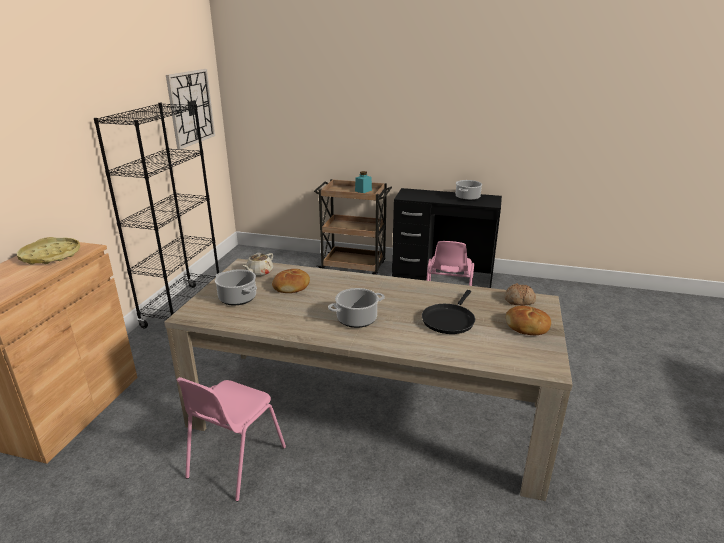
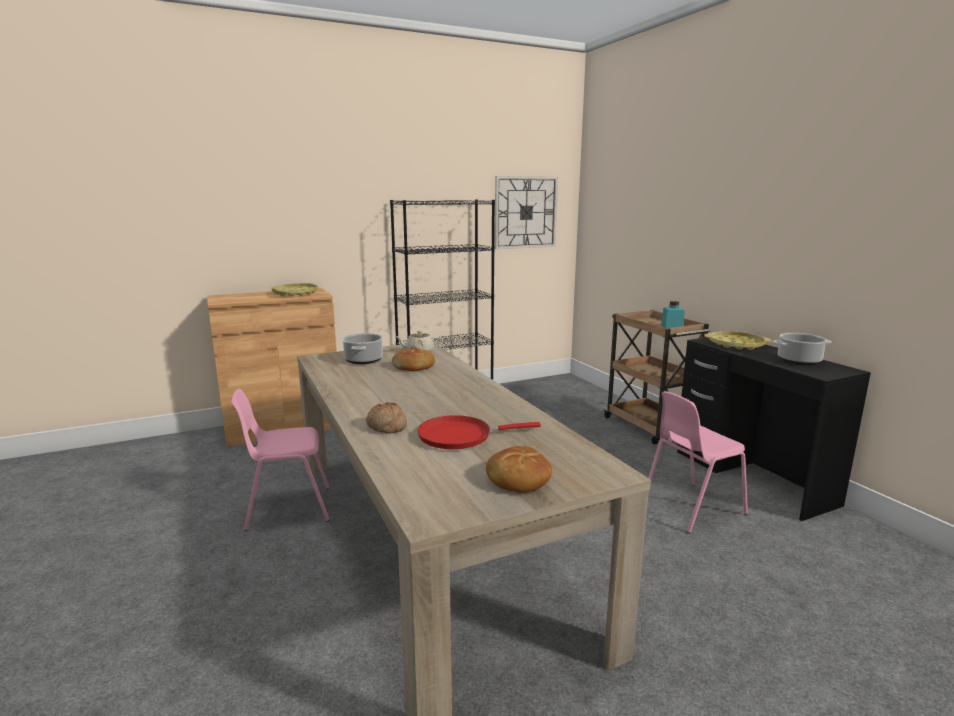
camera: 50 degrees right, 10 degrees down
(357, 319) = (394, 402): cooking pot -> none
(422, 195) = (736, 345): none -> yellow tray
(449, 320) = (460, 436): black frying pan -> red frying pan
(519, 301) = (581, 459): bread -> bread (386, 427)

